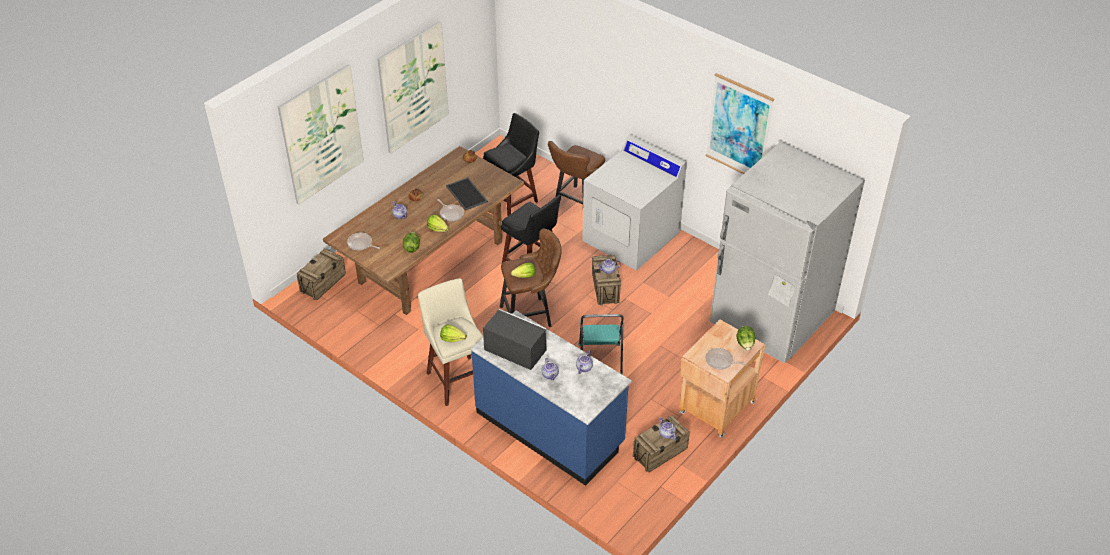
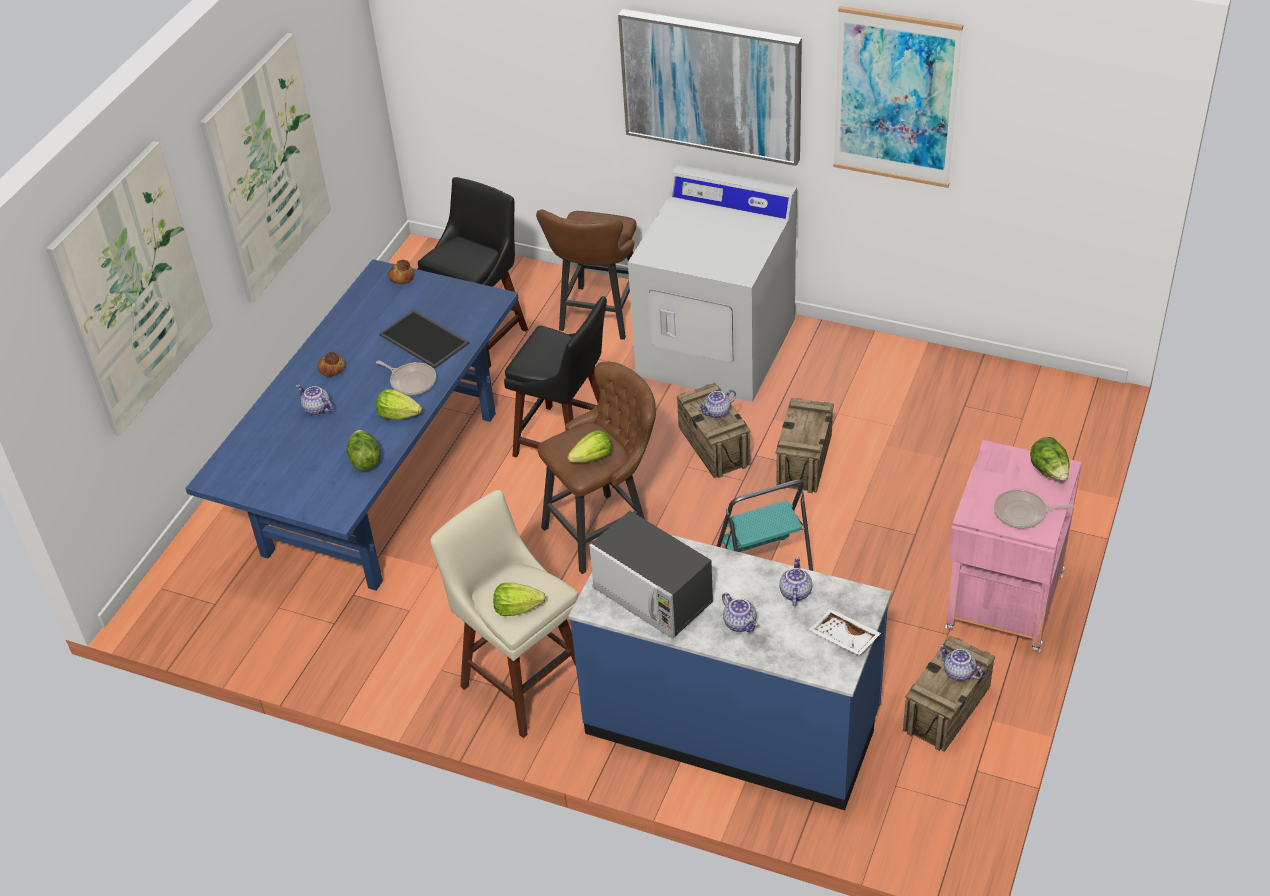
camera: 15 degrees left, 0 degrees up
(323, 283) = (194, 575): crate -> crate (805, 461)
(361, 244) = (265, 479): frying pan -> none
(430, 262) = (381, 484): brown dining table -> blue dining table
(515, 350) = (653, 596): microwave -> microwave turned 150 degrees counterclockwise
(596, 396) = (843, 638): none -> white tray
(652, 97) = (712, 85): none -> picture
(716, 409) = (1003, 604): brown cart -> pink cart
(772, 318) = (1018, 421): white fridge -> none

